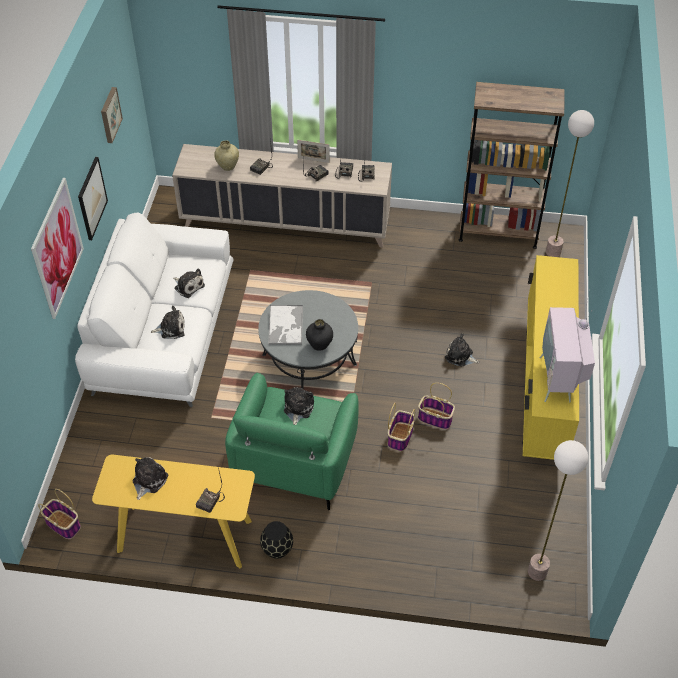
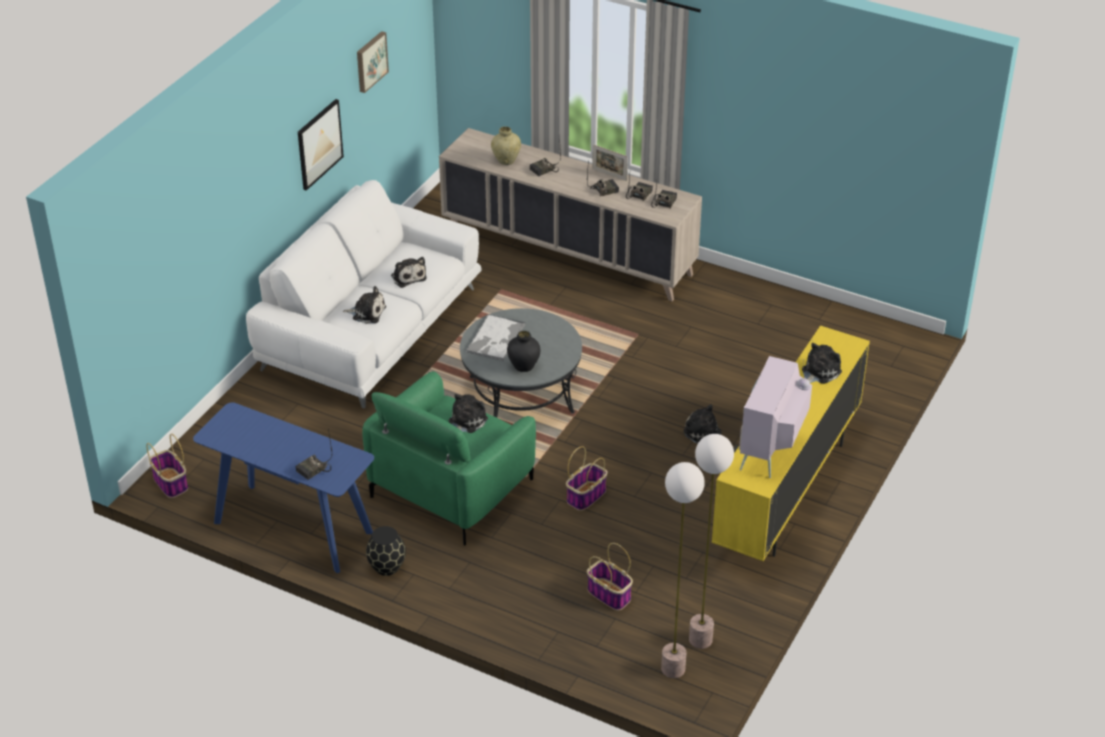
camera: 20 degrees right, 10 degrees down
(57, 248) = (252, 175): picture -> none
(148, 480) = (259, 435): plush toy -> plush toy (819, 372)
(184, 536) = (292, 527): yellow console table -> blue console table
(435, 418) = (638, 489): basket -> basket (610, 595)
(498, 233) = (825, 318): brown bookcase -> none
(553, 252) = (884, 354): floor lamp -> floor lamp (700, 640)

